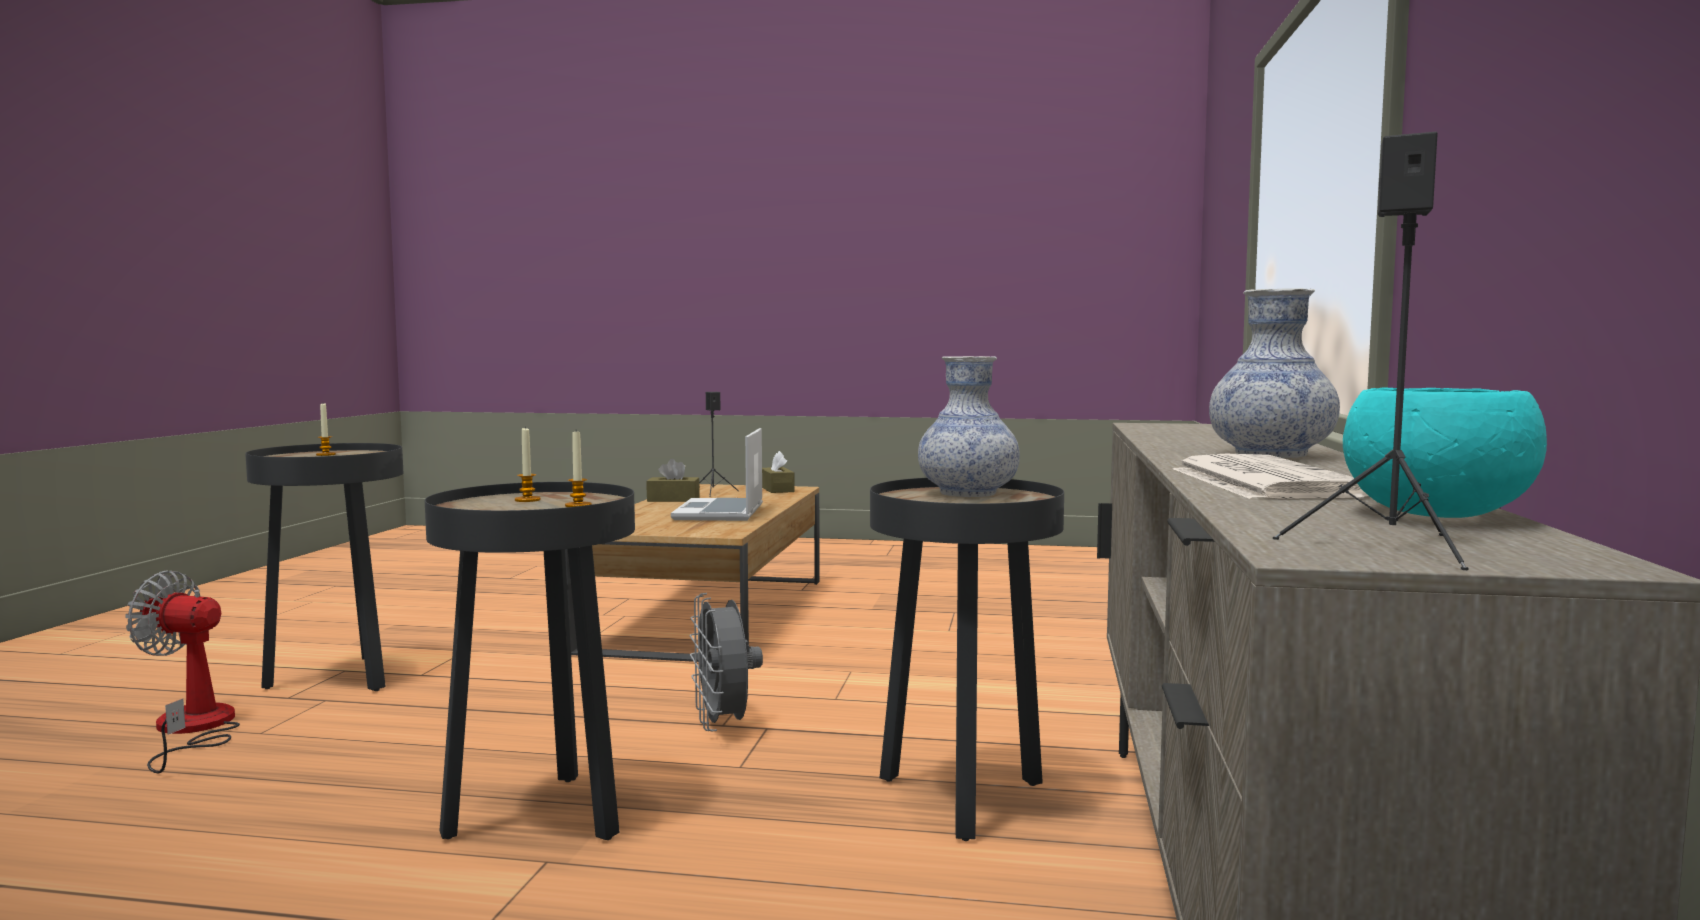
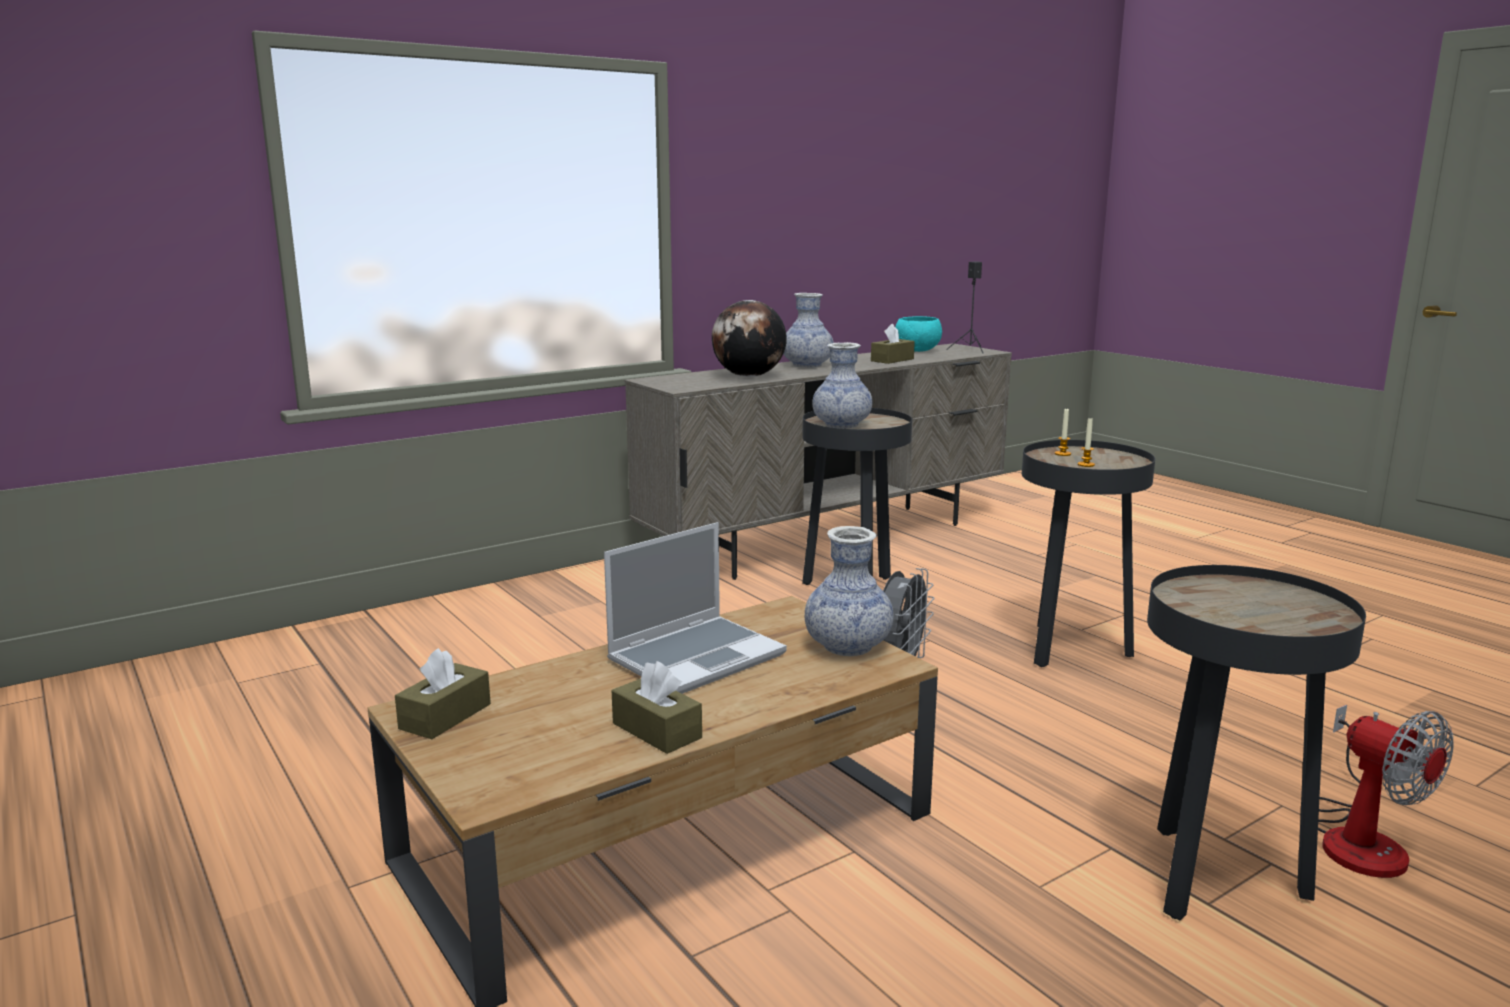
camera: 135 degrees left, 10 degrees up
(325, 454) = (1256, 615): candle -> none
(640, 528) = (847, 646): none -> vase
(713, 493) = (549, 739): black speaker -> none
(1192, 437) = (749, 376): none -> globe
(1262, 481) = (892, 360): newspaper -> brown tissue box

